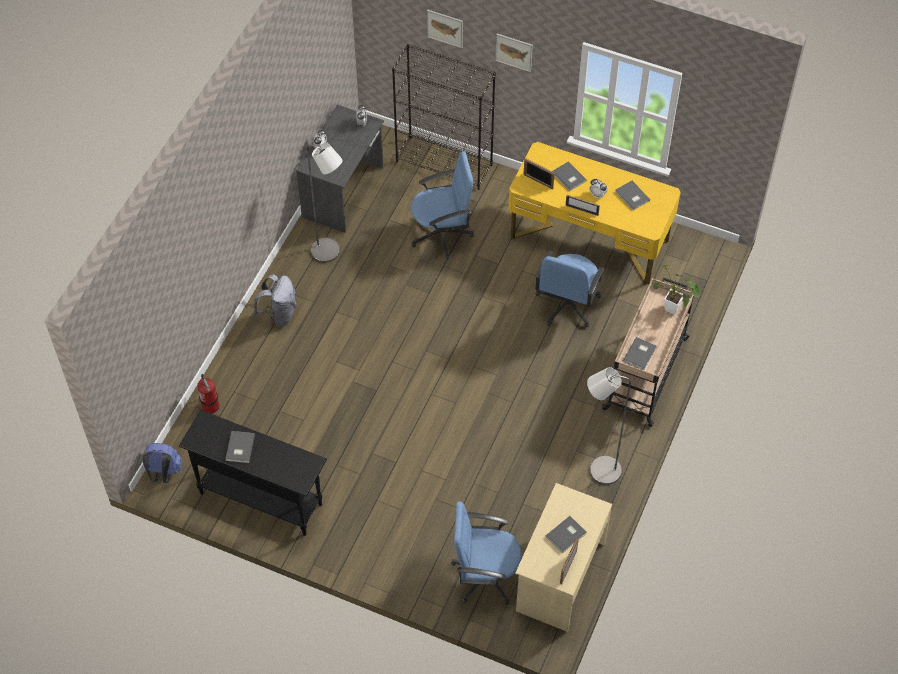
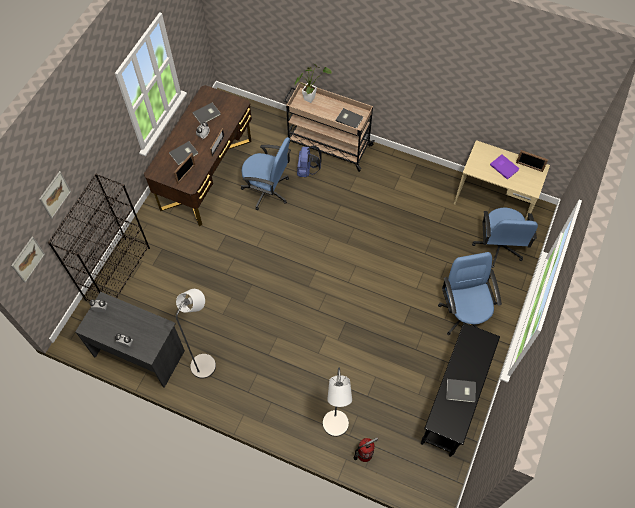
camera: 90 degrees left, 5 degrees up
(164, 473) = (433, 490): blue backpack -> blue backpack (307, 170)
(279, 314) = (269, 401): grey backpack -> none
(442, 234) = (192, 275): blue office chair -> blue office chair (464, 314)
(514, 52) = (92, 144): picture -> picture (27, 259)
(567, 535) = (504, 166): grey book -> purple book
(589, 239) = (206, 174): yellow desk -> brown desk
(599, 471) = (409, 176): grey floor lamp -> grey floor lamp (335, 428)

